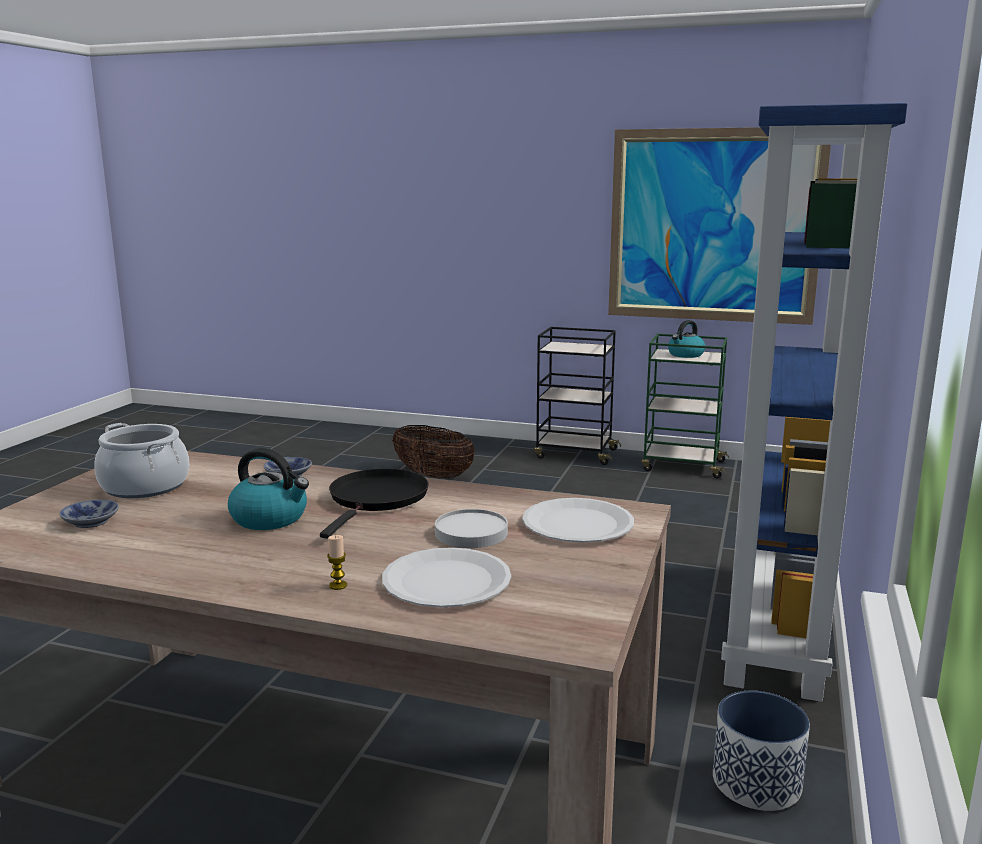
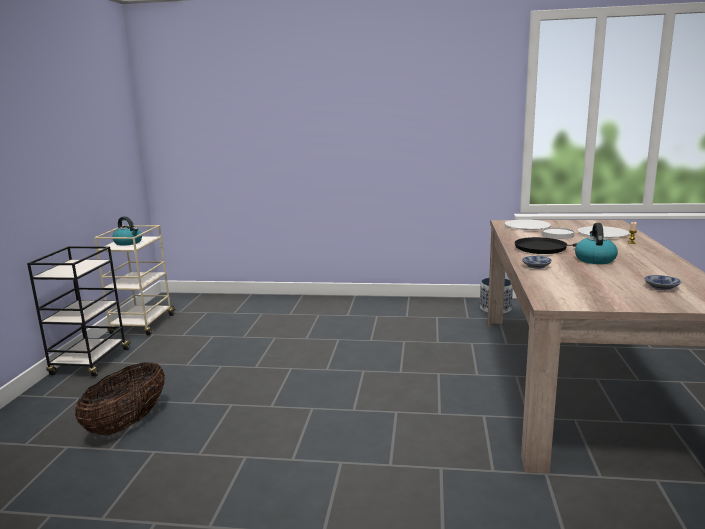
camera: 100 degrees left, 0 degrees up
(145, 486) = (600, 289): cooking pot -> none
(682, 466) = (142, 325): green cart -> beige cart
(713, 226) = (94, 145): picture -> none
(776, 627) = (378, 304): blue bookcase -> none

